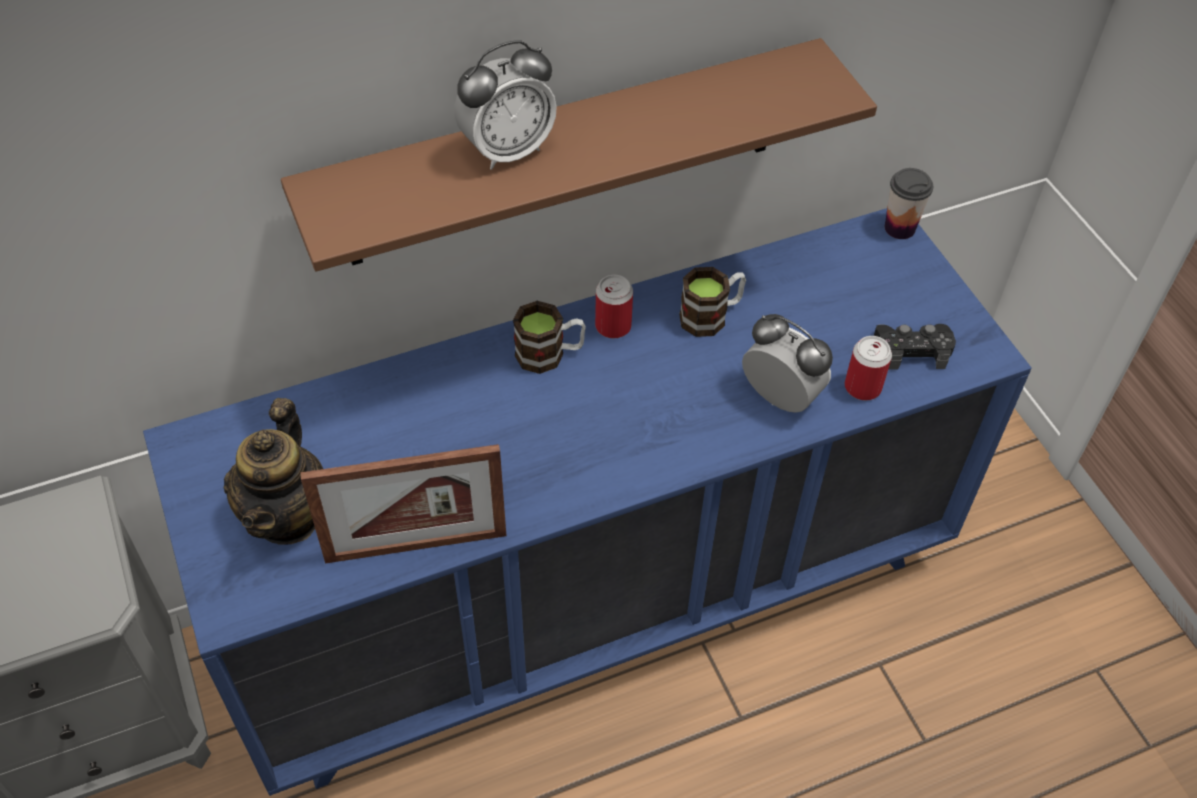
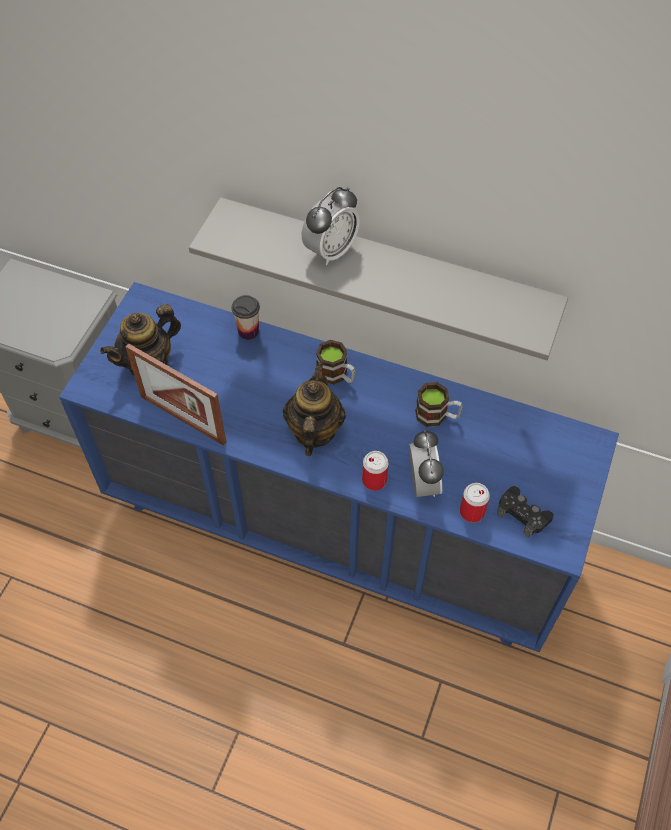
camera: 45 degrees right, 5 degrees up
(507, 150) = (331, 250): alarm clock -> alarm clock turned 60 degrees counterclockwise
(565, 155) = (385, 273): brown shelf -> grey shelf
(596, 435) = (313, 431): none -> teapot
(613, 326) = (382, 384): can -> can (374, 480)
(899, 228) = (599, 445): cup -> cup (248, 331)

